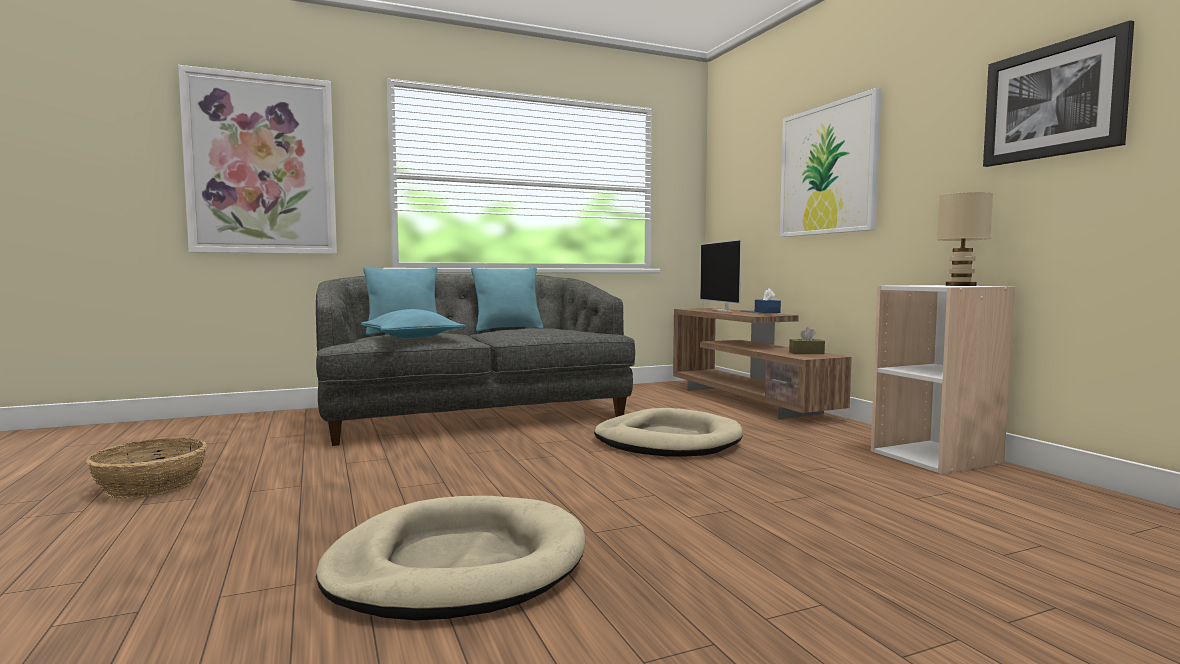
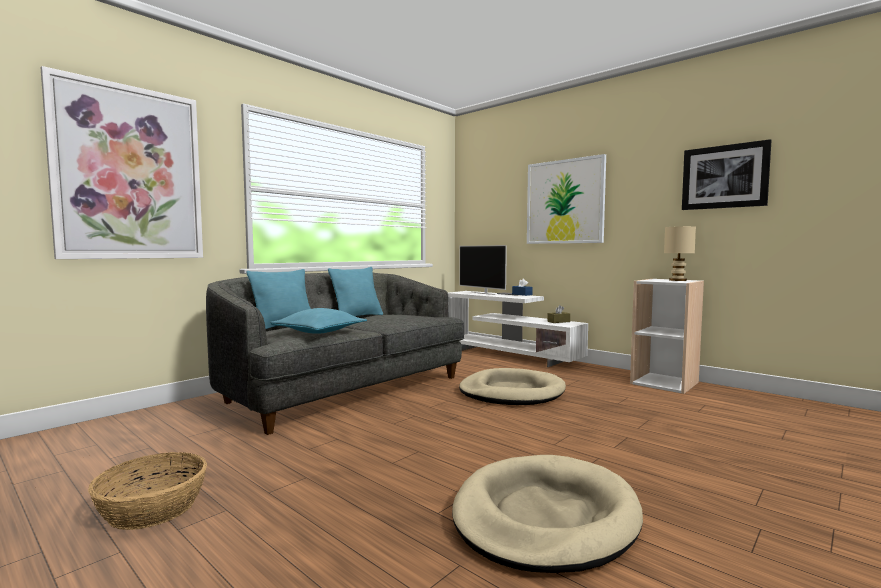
camera: 25 degrees left, 0 degrees up
(749, 401) = (511, 355): brown tv stand -> white tv stand

